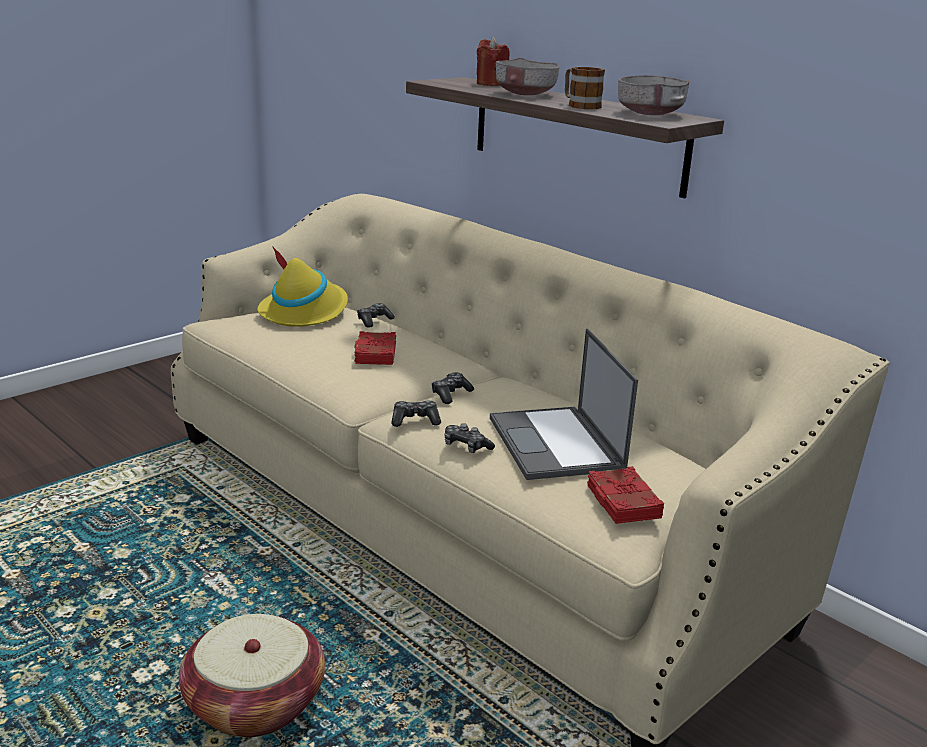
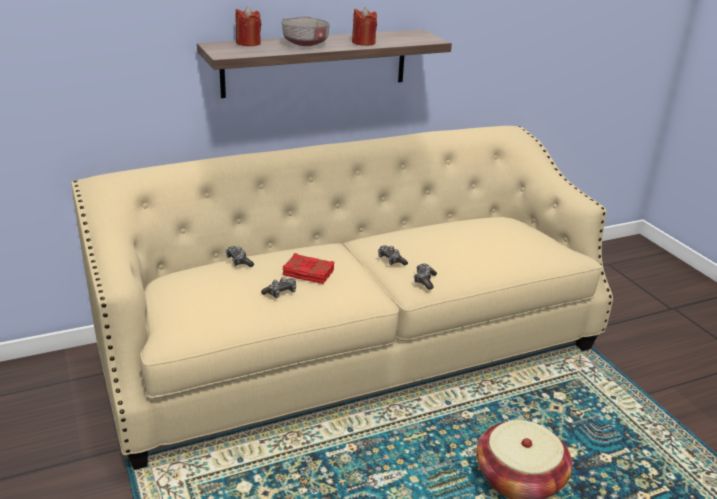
camera: 70 degrees left, 5 degrees up
(304, 312) = (193, 287): yellow hat -> none
(466, 446) = (468, 271): game controller -> game controller (280, 293)
(556, 444) = (476, 243): laptop -> none
(580, 105) = (363, 42): mug -> red candle
(622, 502) = (543, 244): red book -> none
(649, 113) = (399, 36): grey bowl -> none

